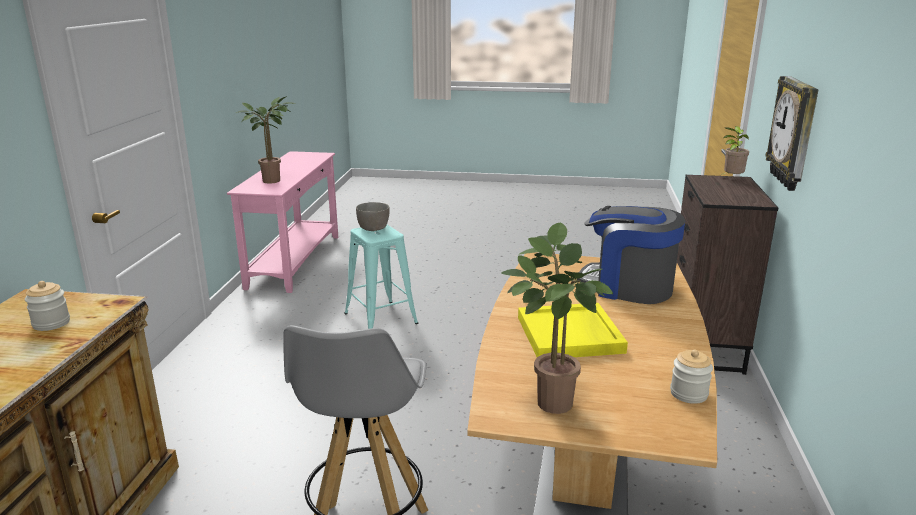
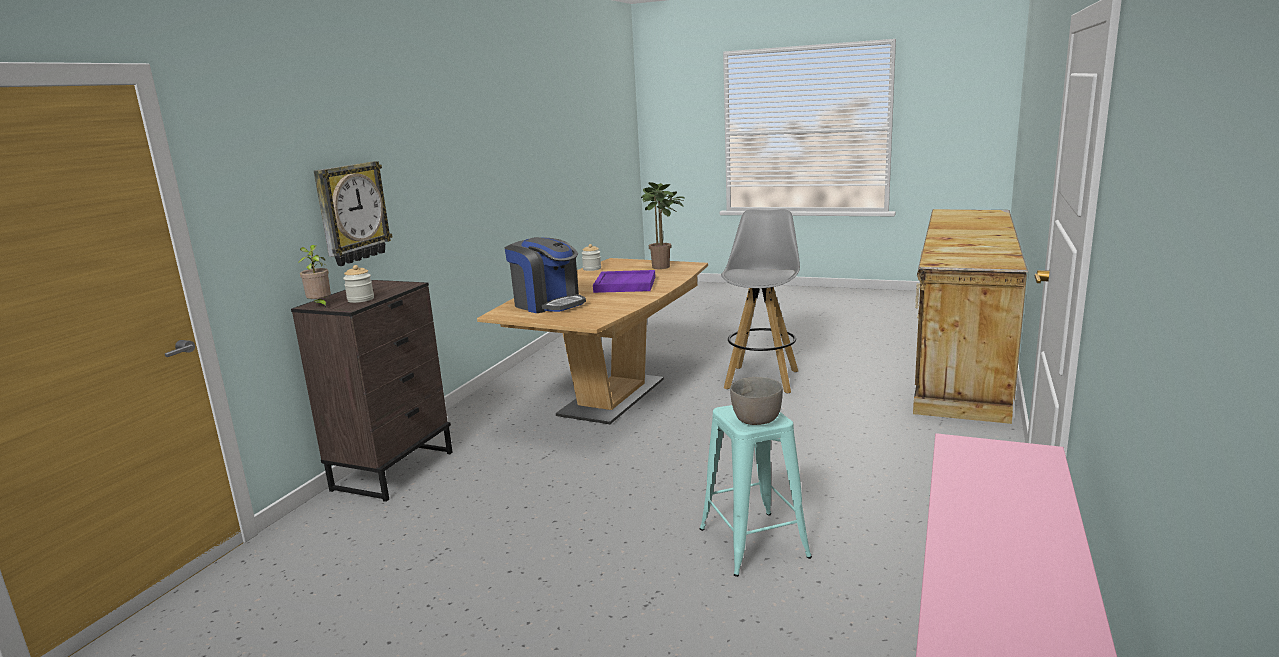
camera: 165 degrees left, 5 degrees down
(51, 323) = (961, 257): jar -> jar (360, 299)
(274, 180) = (997, 484): potted plant -> none
(570, 335) = (624, 284): yellow tray -> purple tray

